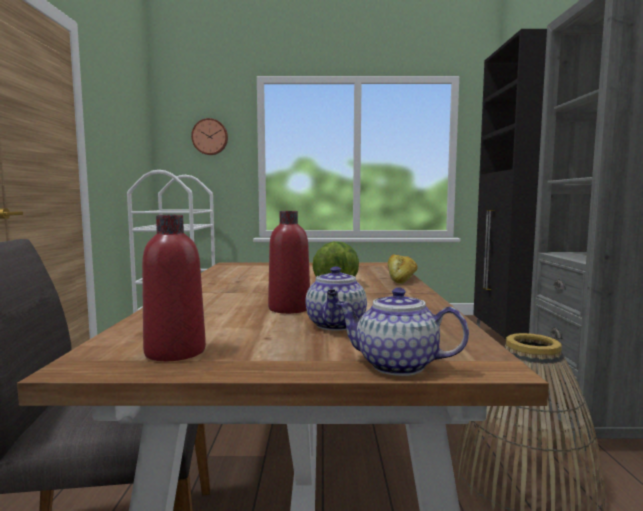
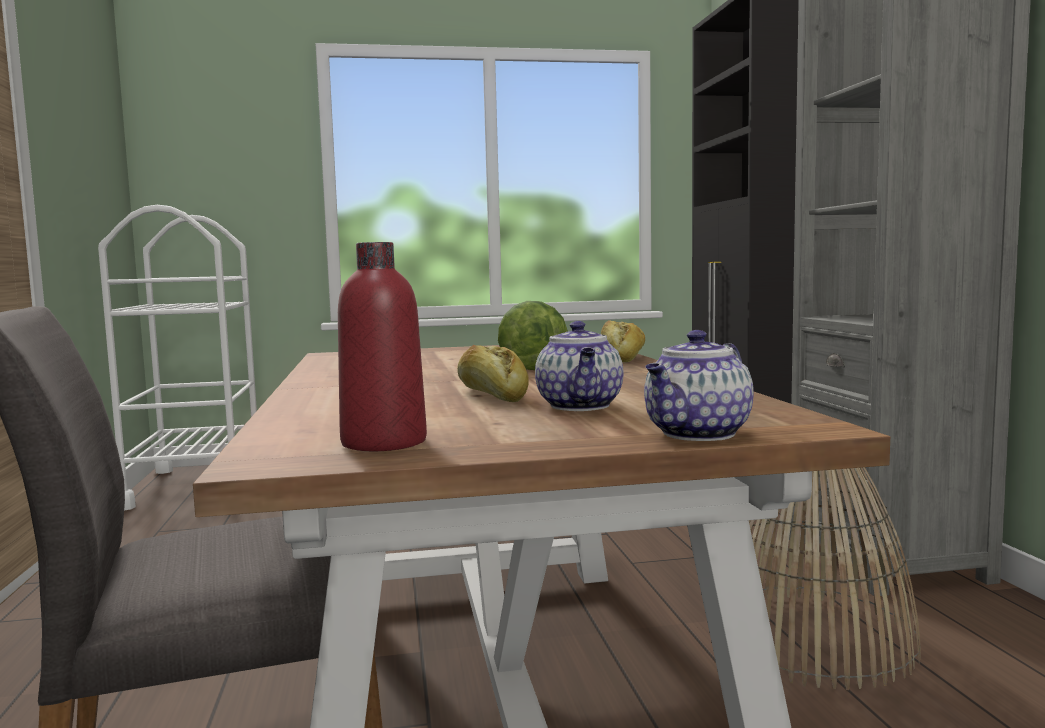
camera: 10 degrees left, 0 degrees up
(210, 137) = (235, 148): wall clock -> none
(289, 309) = (493, 395): red bottle -> bread
(395, 365) = (697, 434): teapot -> teapot turned 60 degrees counterclockwise

